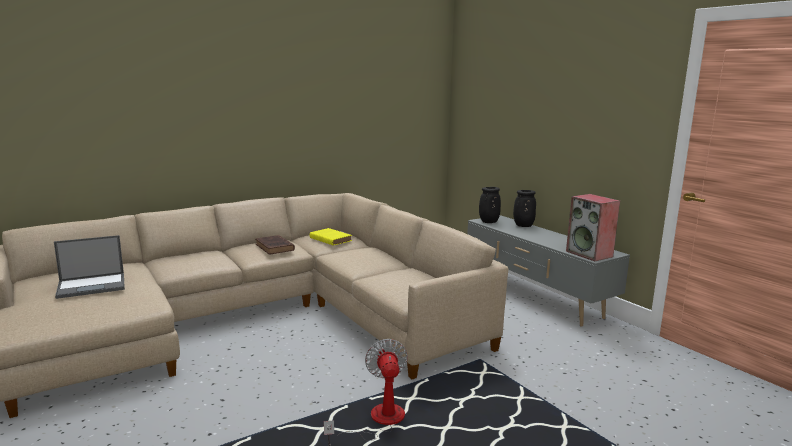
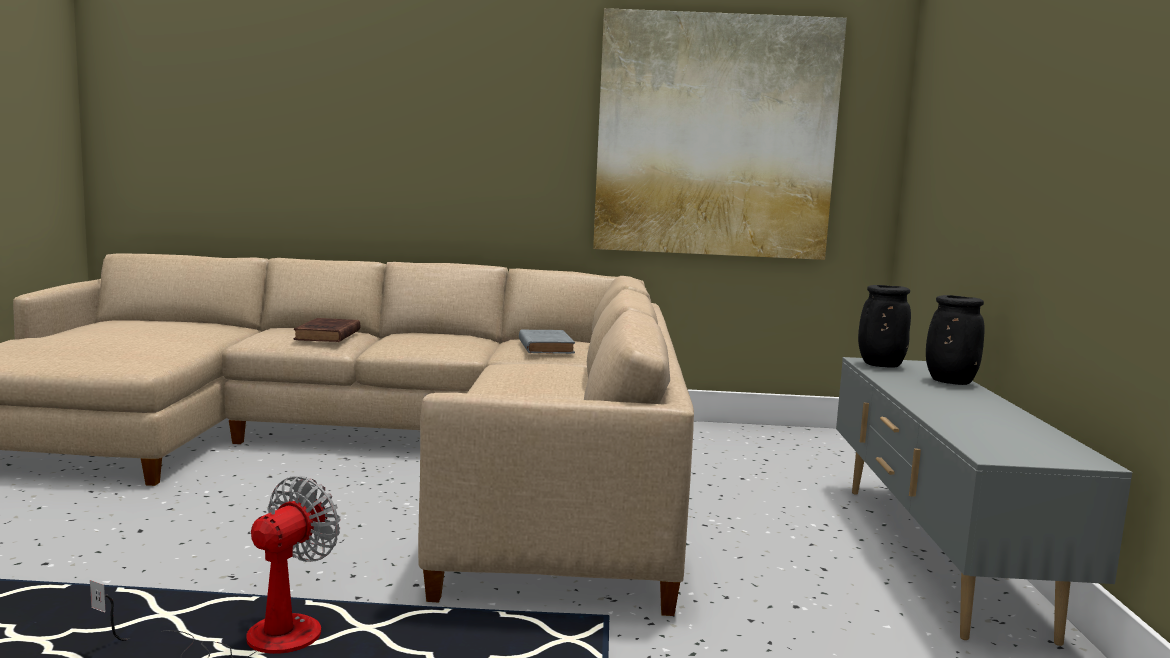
camera: 35 degrees right, 5 degrees down
(92, 285) = (129, 333): laptop -> none
(275, 248) = (438, 340): brown book -> brown book (327, 335)
(330, 239) = (545, 346): yellow book -> grey book
(372, 113) = (715, 136): none -> picture
(590, 254) = (1004, 448): speaker -> none

